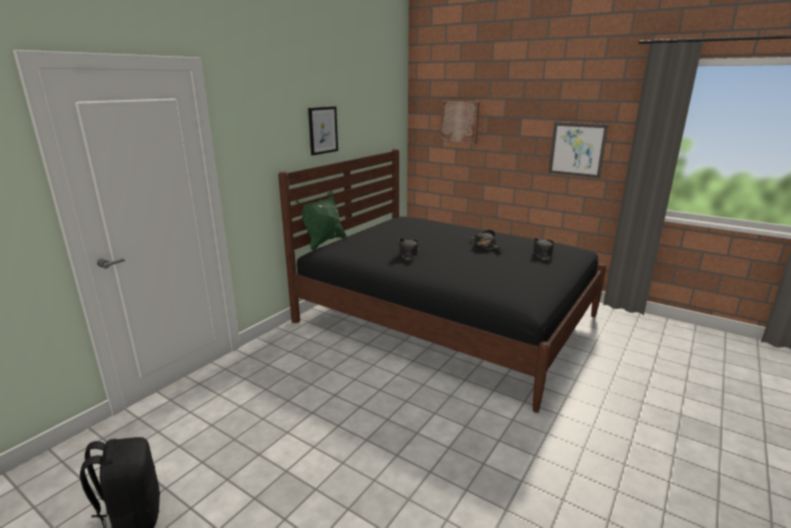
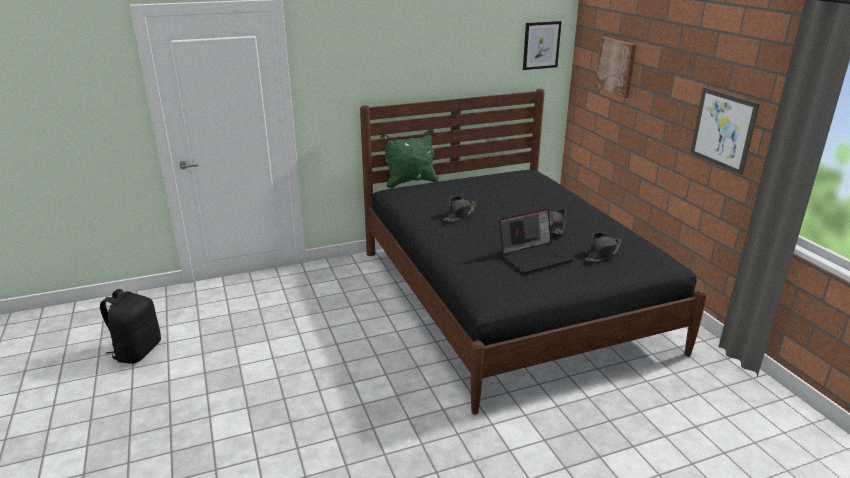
camera: 35 degrees right, 5 degrees up
(323, 130) = (427, 65): picture -> picture (541, 45)
(509, 266) = (535, 257): none -> laptop

